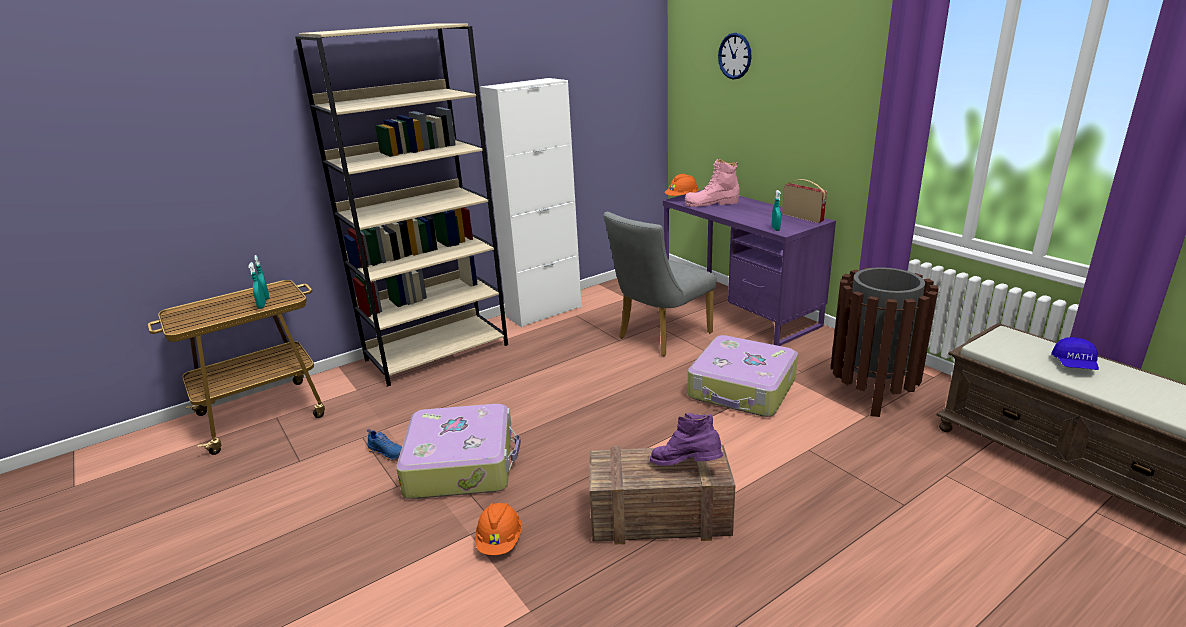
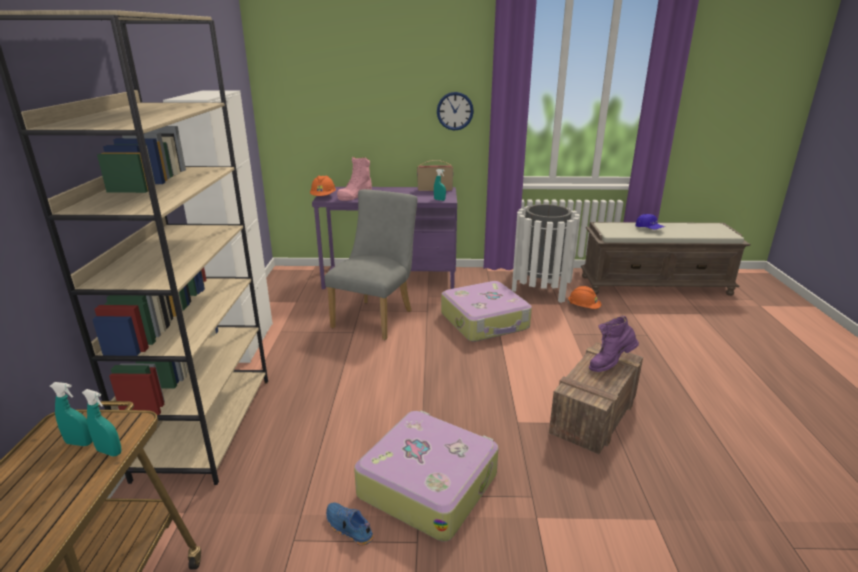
camera: 55 degrees left, 0 degrees up
(387, 452) = (348, 529): blue shoe -> blue shoe turned 120 degrees counterclockwise
(500, 541) = (560, 503): orange hard hat -> orange hard hat (583, 307)
(659, 337) = (376, 317): grey chair -> grey chair turned 150 degrees counterclockwise
(735, 56) = (337, 67): wall clock -> wall clock (455, 111)
(872, 393) = (540, 291): brown trash can -> white trash can

